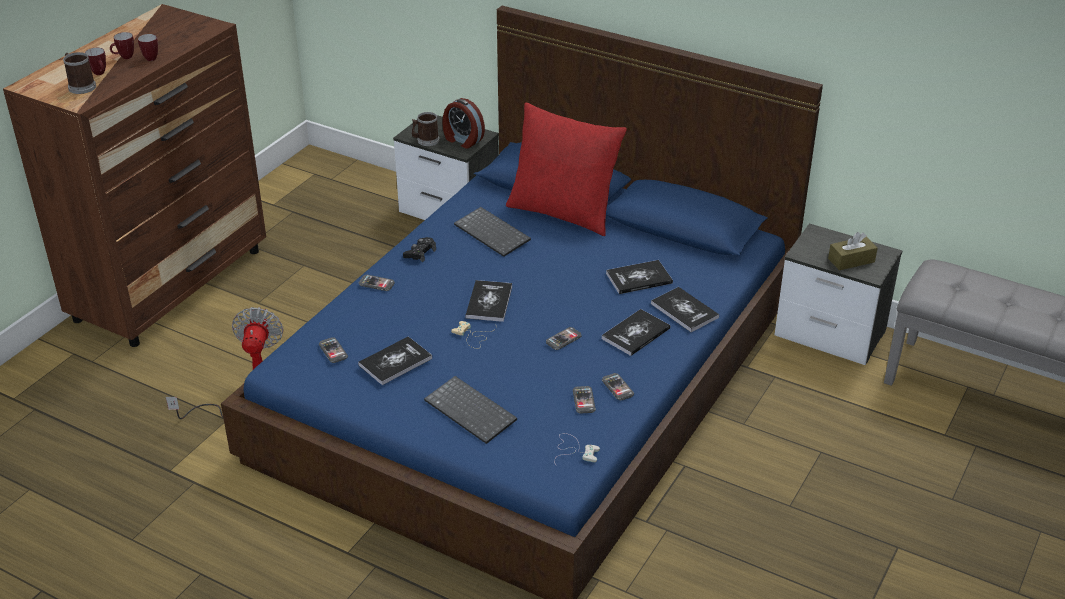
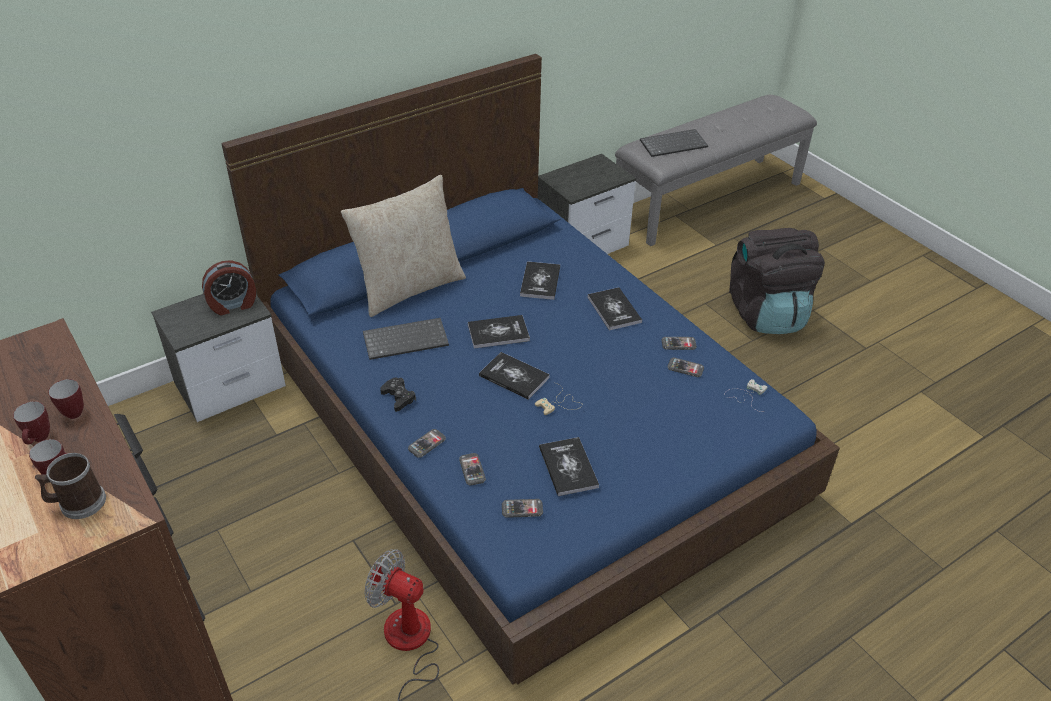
camera: 65 degrees left, 5 degrees up
(425, 141) = (206, 329): mug -> none
(472, 411) = (666, 439): keyboard -> keyboard (673, 144)
(563, 212) = (409, 287): red pillow -> beige pillow
(563, 339) = (597, 351): phone -> phone (472, 470)
(684, 310) = (600, 275): book -> book (498, 332)
(851, 260) = (598, 177): brown tissue box -> none
(851, 507) = (766, 313): none -> black backpack

